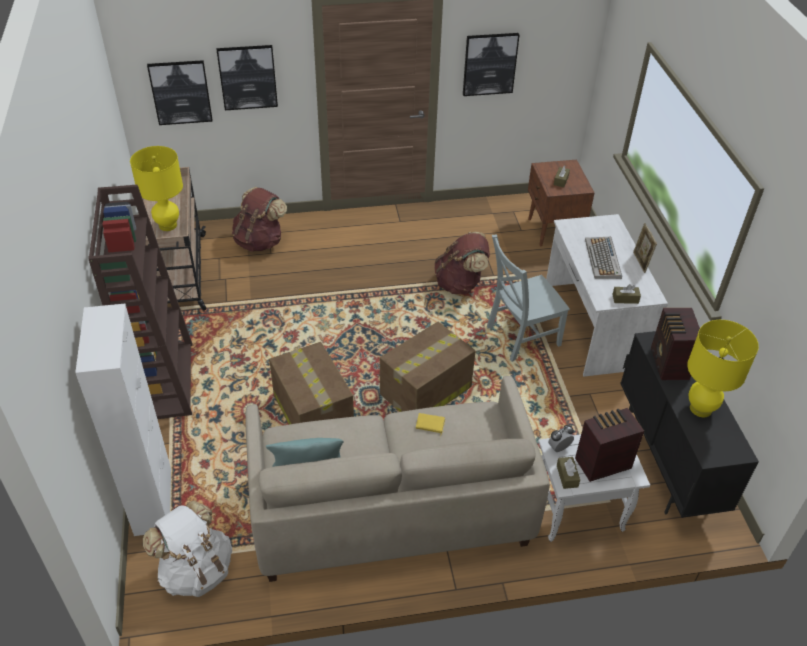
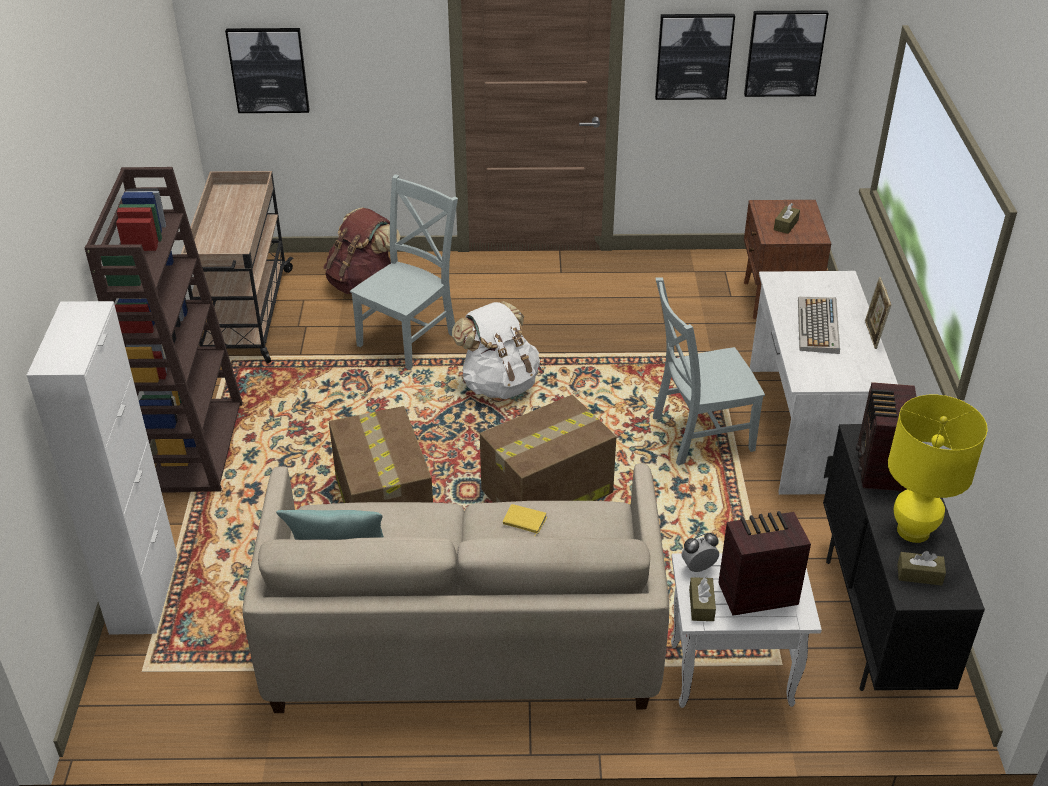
camera: 10 degrees right, 5 degrees down
(167, 225) = (228, 241): yellow table lamp -> none
(196, 570) = (179, 687): white backpack -> white backpack (499, 383)
(247, 77) = (358, 54): picture -> picture (784, 53)
(303, 281) = (410, 337): none -> grey chair
(460, 284) = (627, 359): brown backpack -> none
(625, 299) = (838, 380): brown tissue box -> brown tissue box (919, 575)

